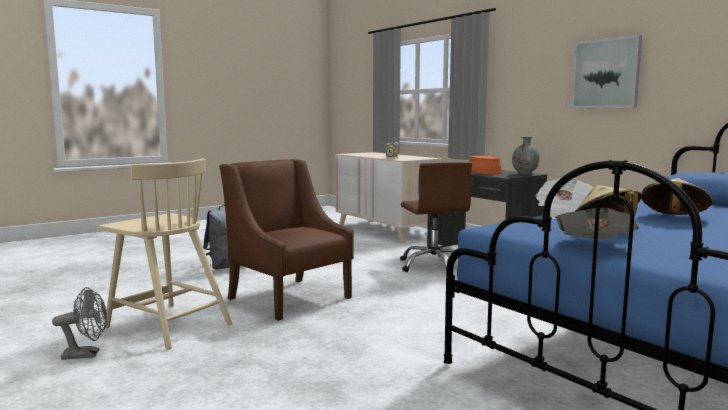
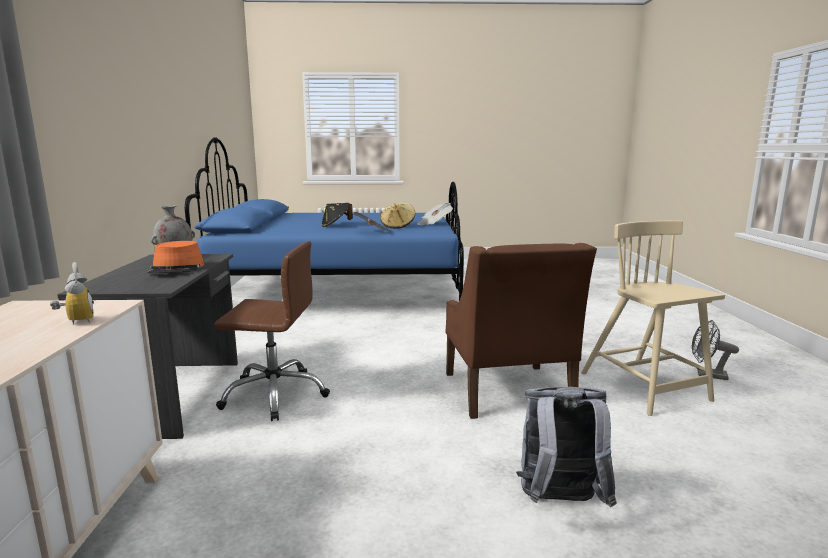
camera: 145 degrees left, 5 degrees up
(434, 266) = (275, 394): brown office chair -> brown office chair turned 75 degrees clockwise
(606, 73) = (133, 123): picture -> none
(673, 218) = (336, 225): beige hat -> black hat

